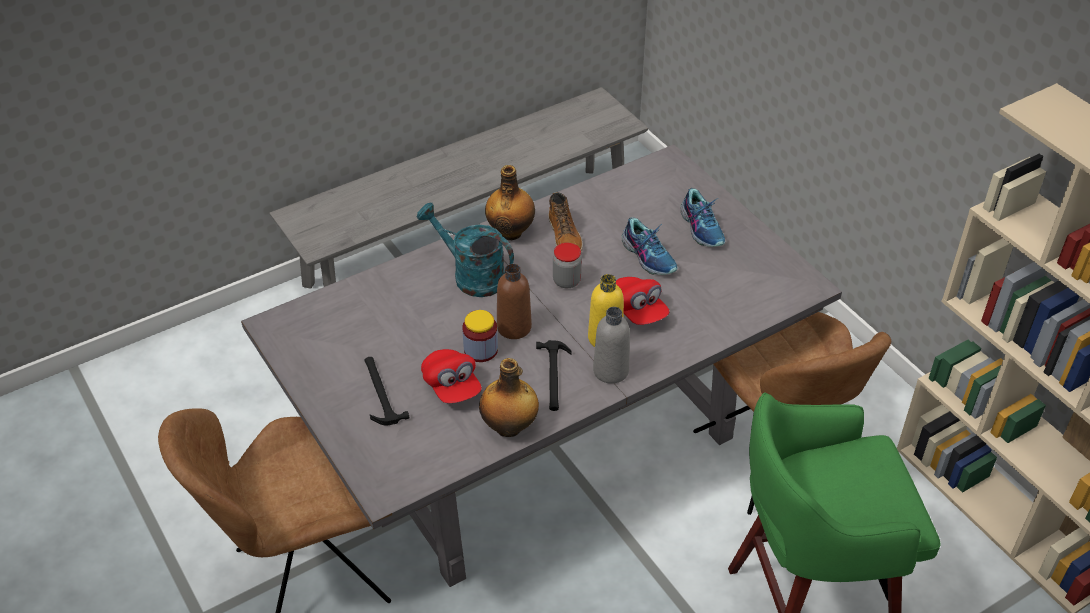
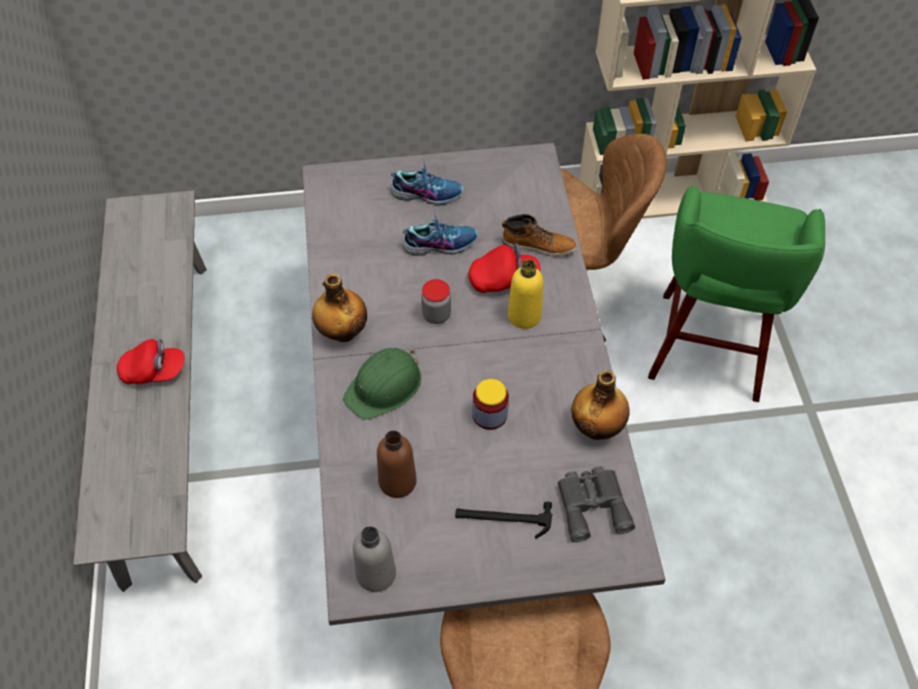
camera: 65 degrees left, 10 degrees up
(425, 447) = (592, 504): none -> grey binoculars
(452, 386) = (525, 455): red cap -> red cap (154, 371)
(471, 276) = (385, 386): turquoise watering can -> green hard hat
(514, 327) = (474, 378): brown bottle -> brown bottle (397, 481)
(554, 377) = (552, 371): hammer -> none
(565, 237) = (377, 293): boot -> boot (538, 245)
(611, 371) = (565, 327): grey bottle -> grey bottle (376, 574)

